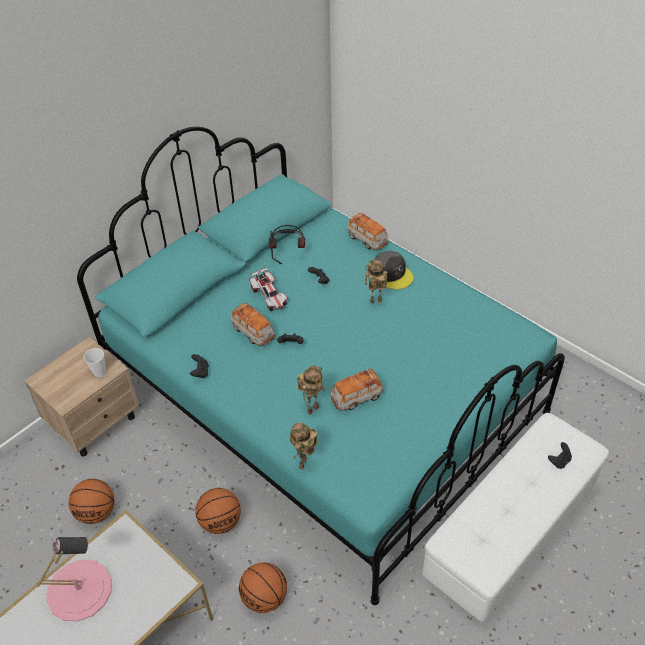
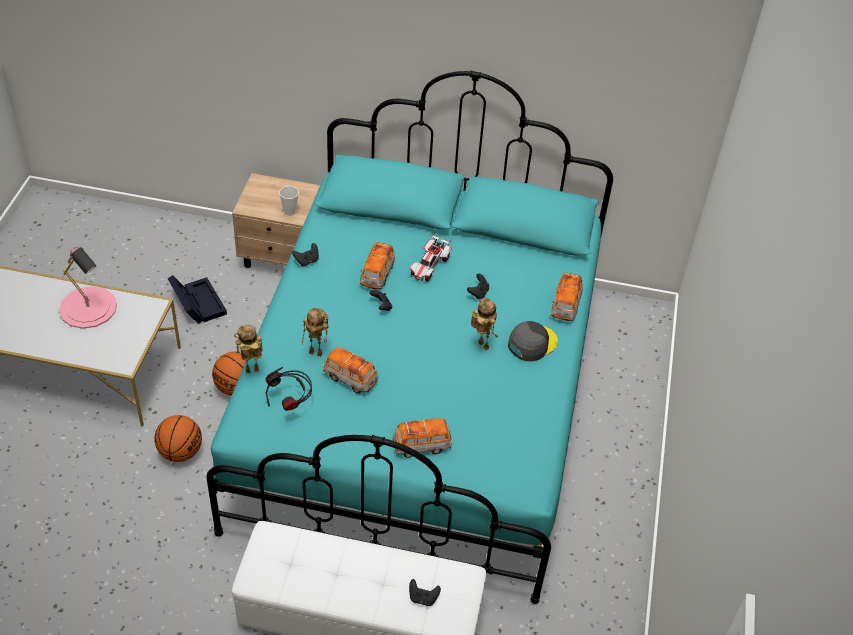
camera: 55 degrees right, 0 degrees up
(96, 512) = (197, 303): basketball -> black storage box
(288, 253) = (498, 255): headphones -> headphones (291, 404)
(392, 274) = (532, 343): grey cap -> grey cap turned 150 degrees counterclockwise
(455, 381) = (422, 445): none -> toy car

